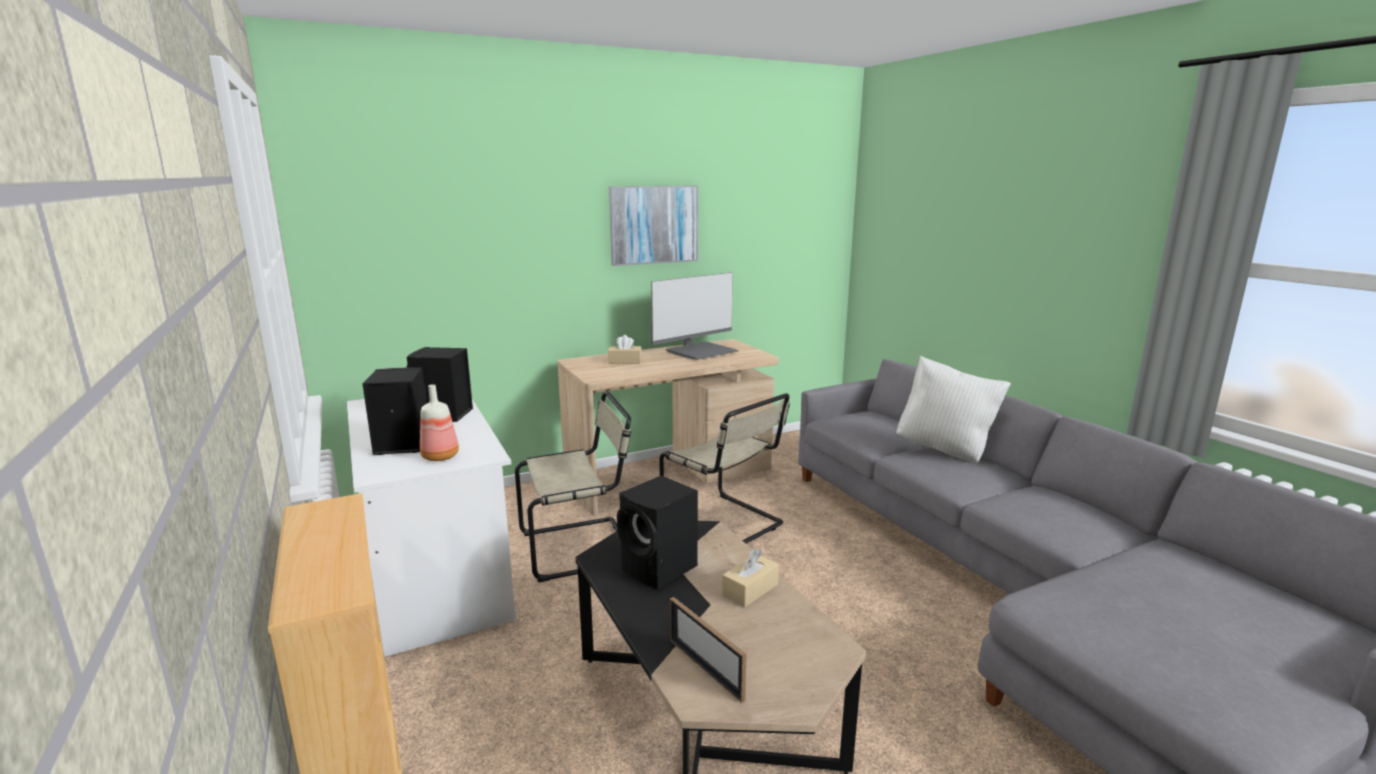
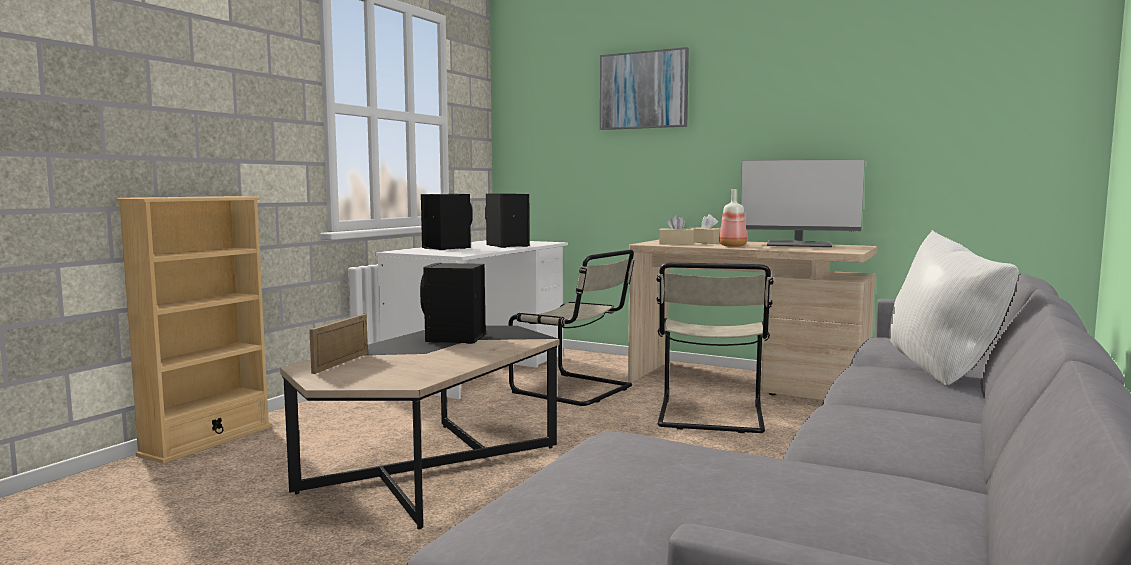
camera: 55 degrees right, 10 degrees down
(440, 456) = (442, 252): bottle -> bottle (733, 246)
(653, 224) = (781, 108): picture -> picture (644, 90)
(750, 590) = (461, 357): beige tissue box -> beige tissue box (676, 243)

